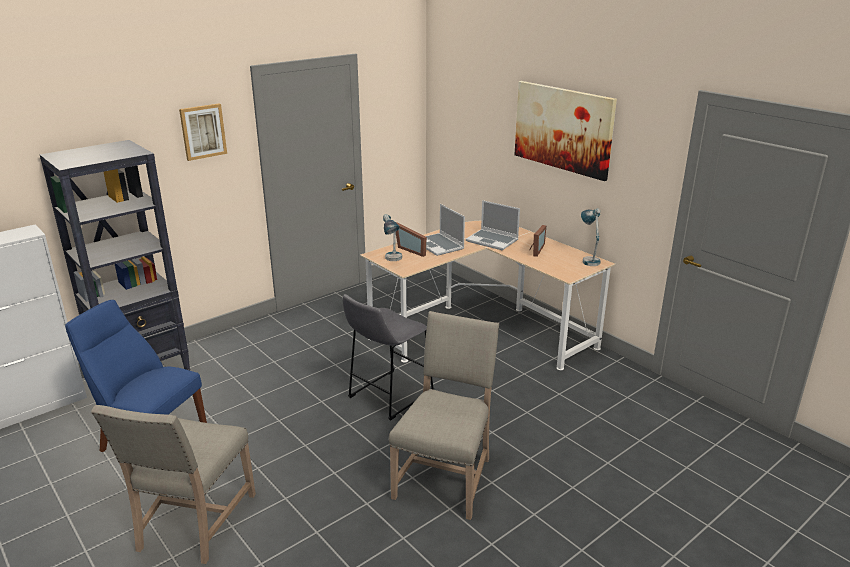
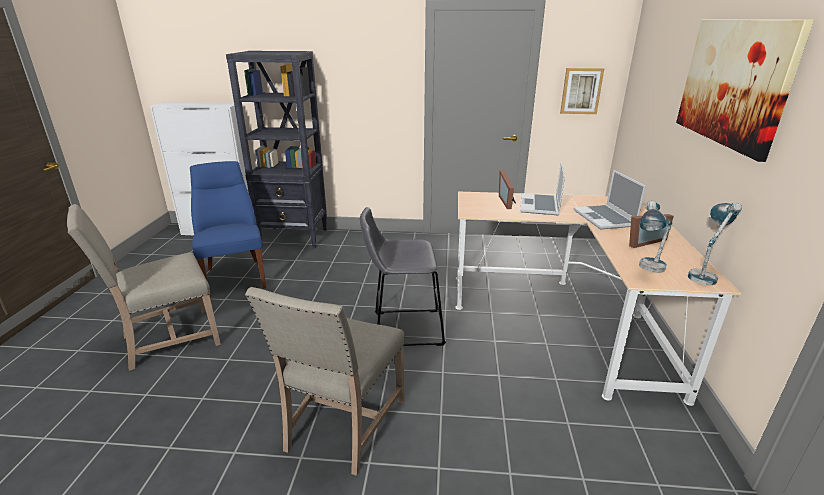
camera: 45 degrees right, 0 degrees up
(203, 131) = (374, 55): picture -> picture (581, 91)
(393, 261) = (474, 203): table lamp -> table lamp (647, 270)
(446, 476) = (342, 425): beige chair -> beige chair turned 135 degrees clockwise

